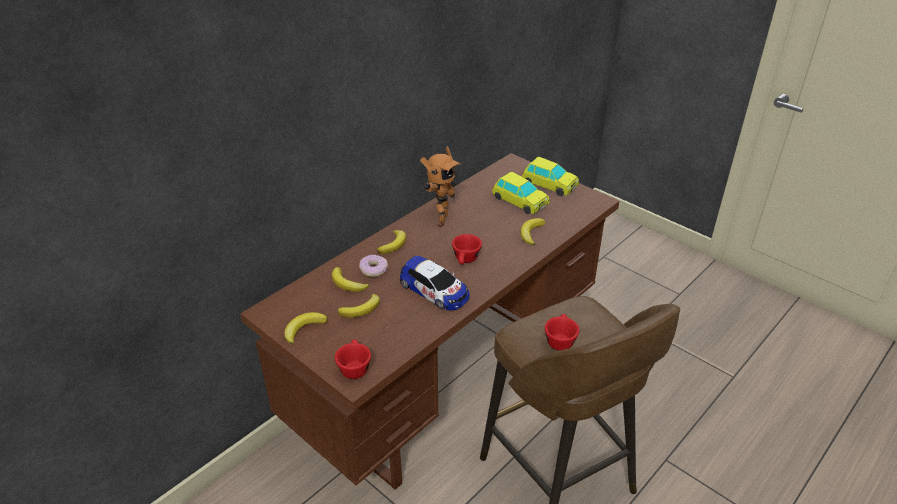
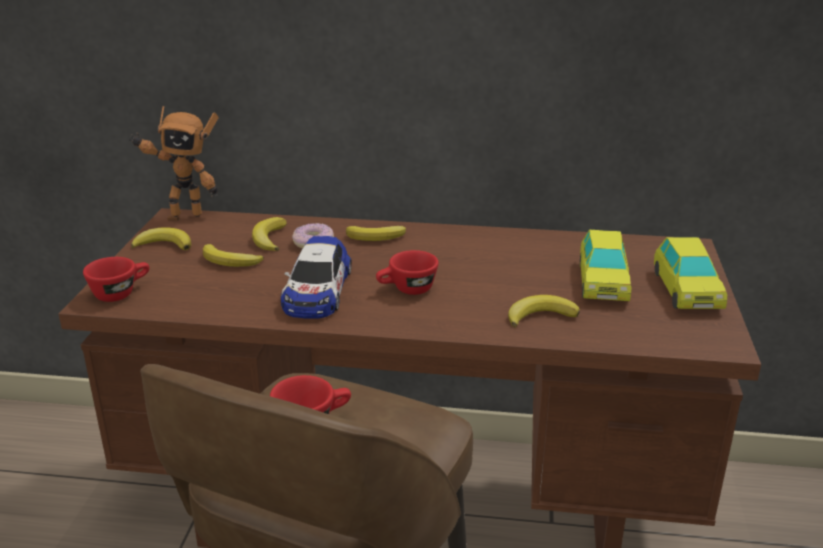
camera: 55 degrees right, 10 degrees down
(439, 220) = (468, 245): toy robot -> toy robot (184, 215)

